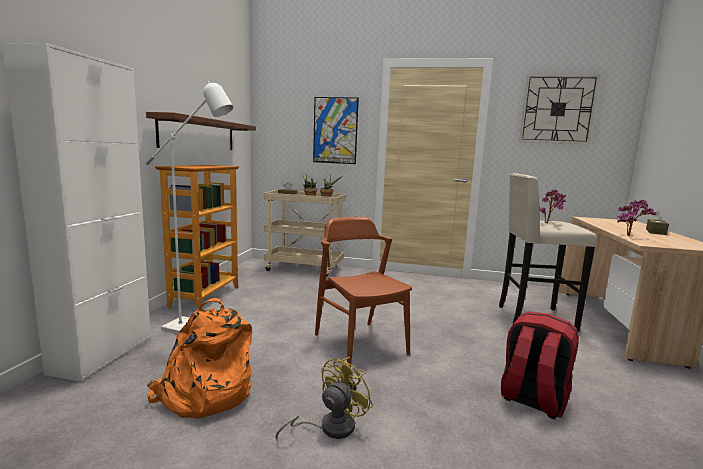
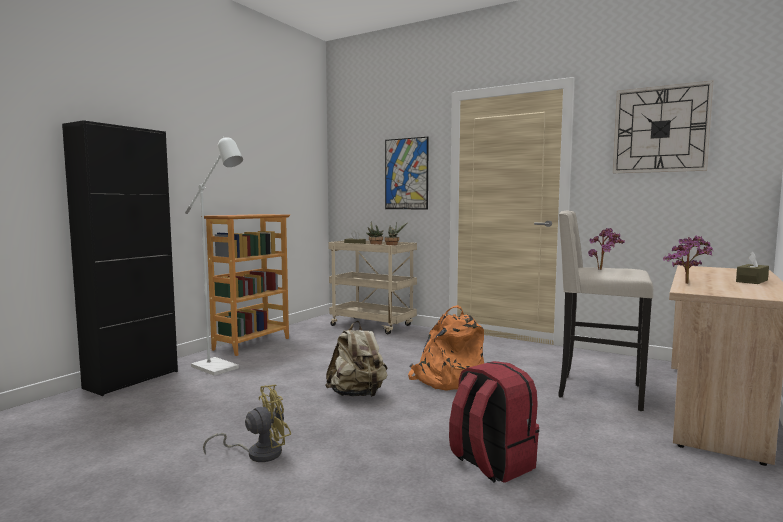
camera: 20 degrees right, 5 degrees down
(102, 354) = (132, 379): white cabinet -> black cabinet
(199, 134) = (257, 185): brown shelf -> none
(204, 394) = (181, 416): orange backpack -> orange backpack (447, 380)
(360, 344) = (357, 395): brown chair -> beige backpack

